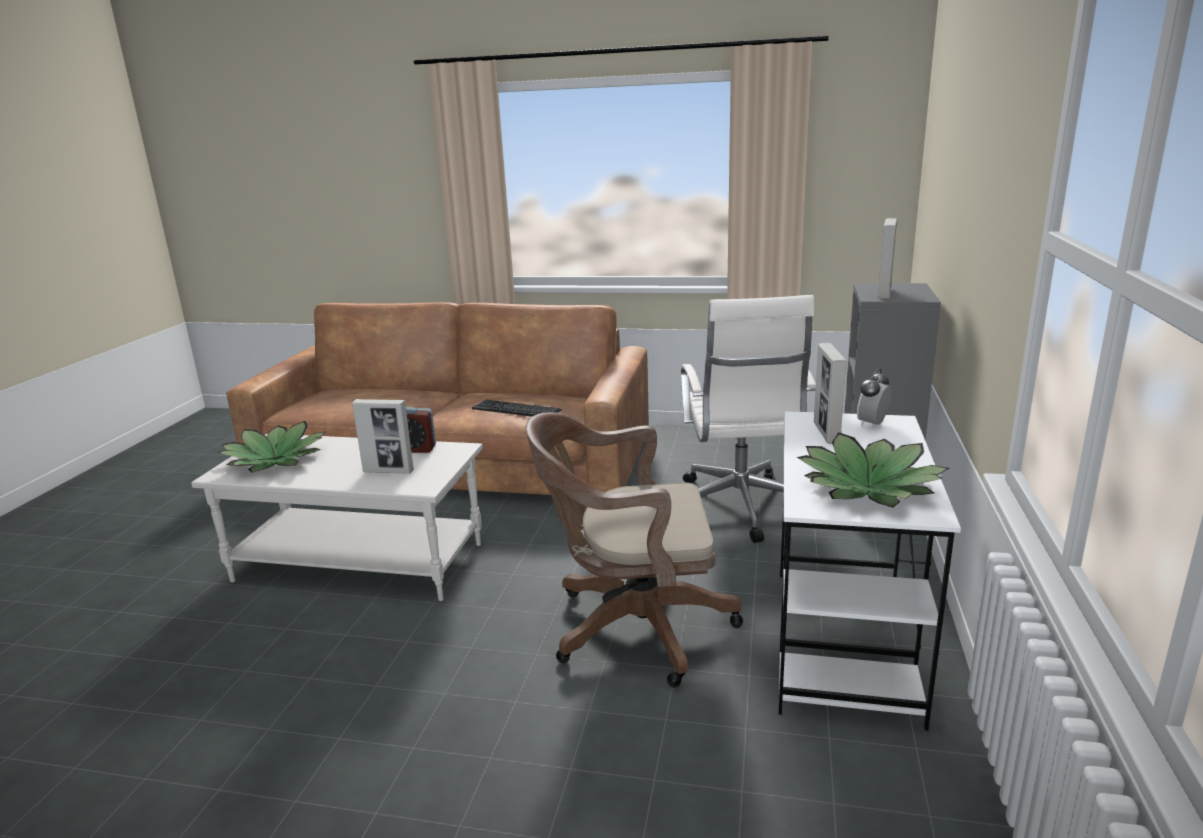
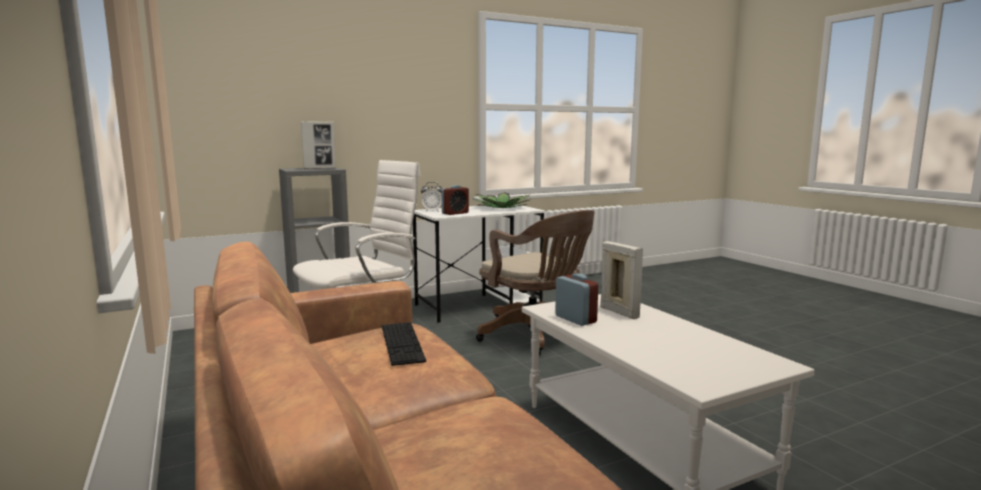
camera: 130 degrees left, 10 degrees down
(276, 459) = (708, 357): potted plant -> none
(826, 433) = (455, 213): picture frame -> alarm clock

